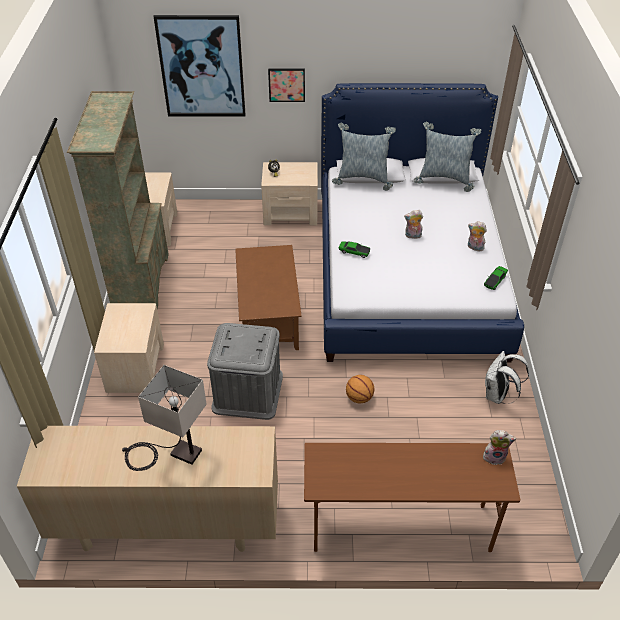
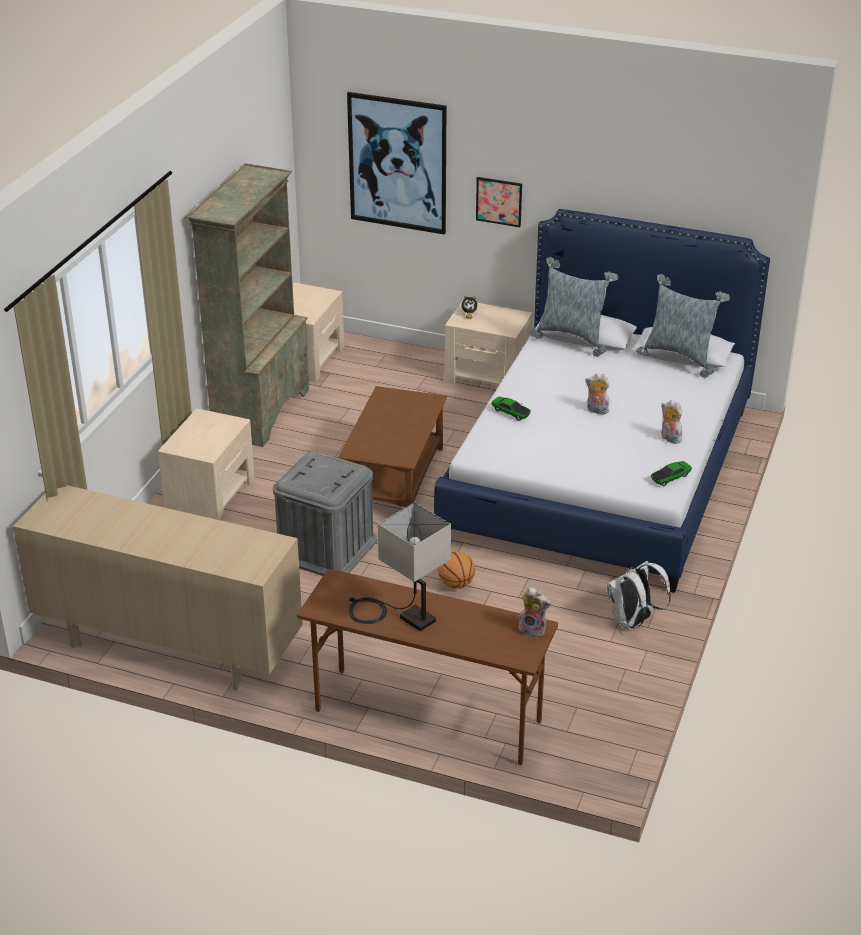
camera: 20 degrees right, 10 degrees down
(167, 453) = (172, 534): table lamp -> table lamp (396, 615)

